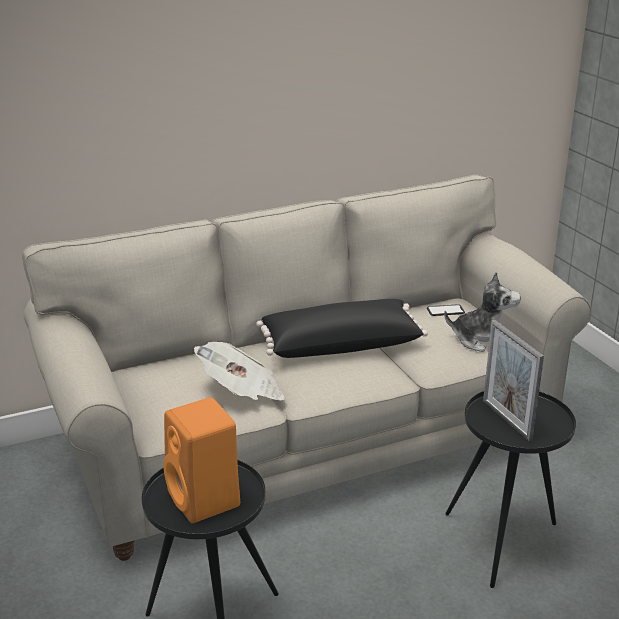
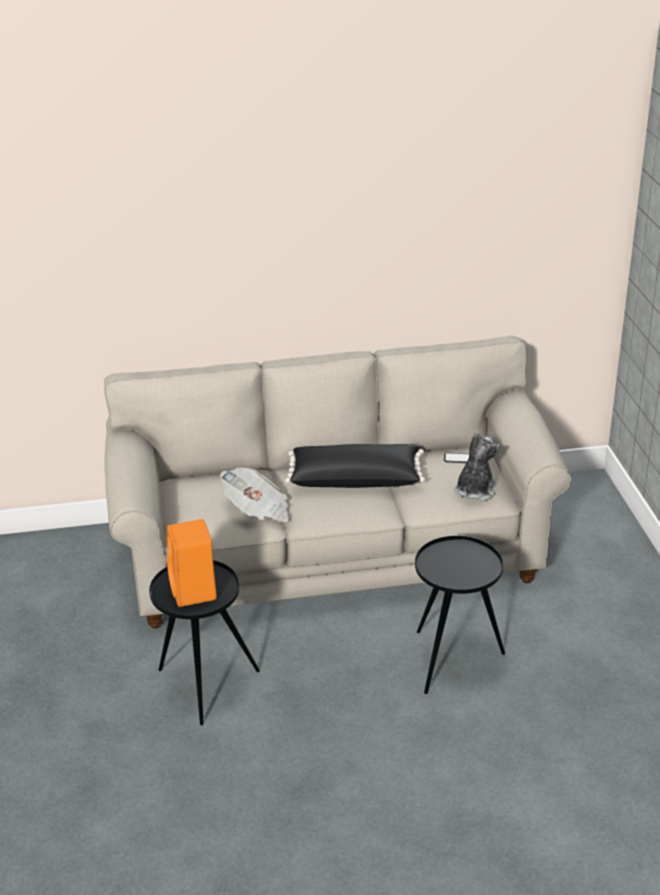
camera: 15 degrees right, 5 degrees up
(481, 340) = (474, 491): plush toy -> plush toy turned 90 degrees counterclockwise
(506, 420) = (448, 563): picture frame -> none

